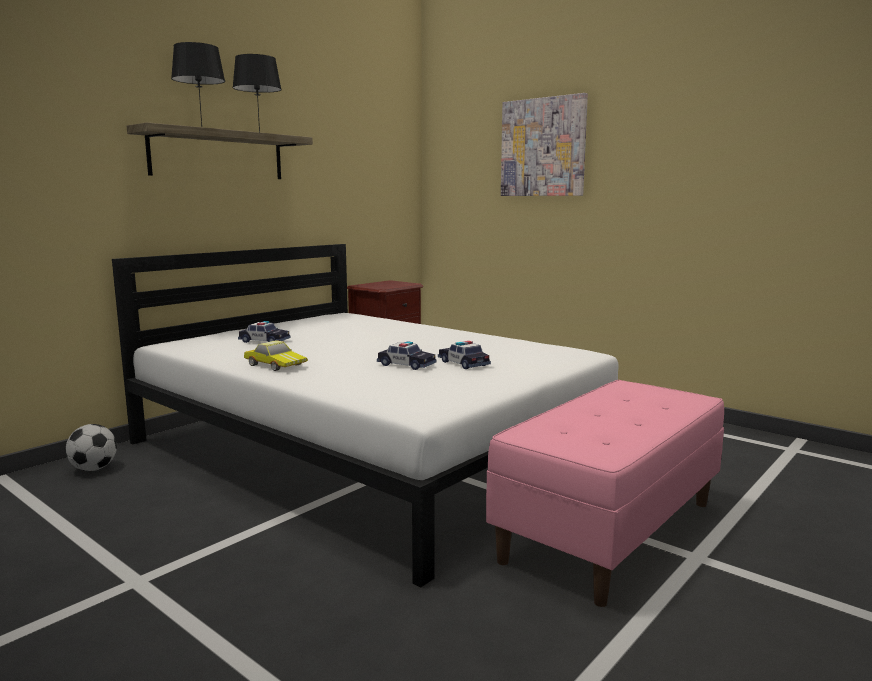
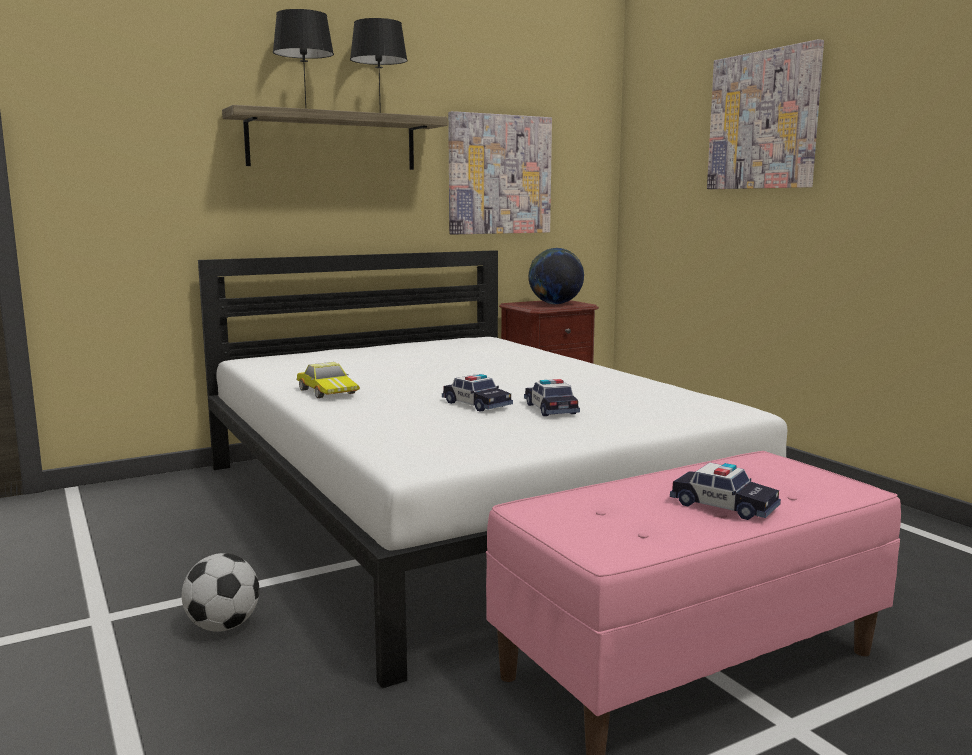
camera: 20 degrees right, 0 degrees up
(93, 469) = (157, 492): football -> football (222, 626)
(264, 341) = (353, 363): toy car -> toy car (724, 506)
(342, 183) = (499, 175): none -> picture
(391, 284) = (555, 304): none -> globe

